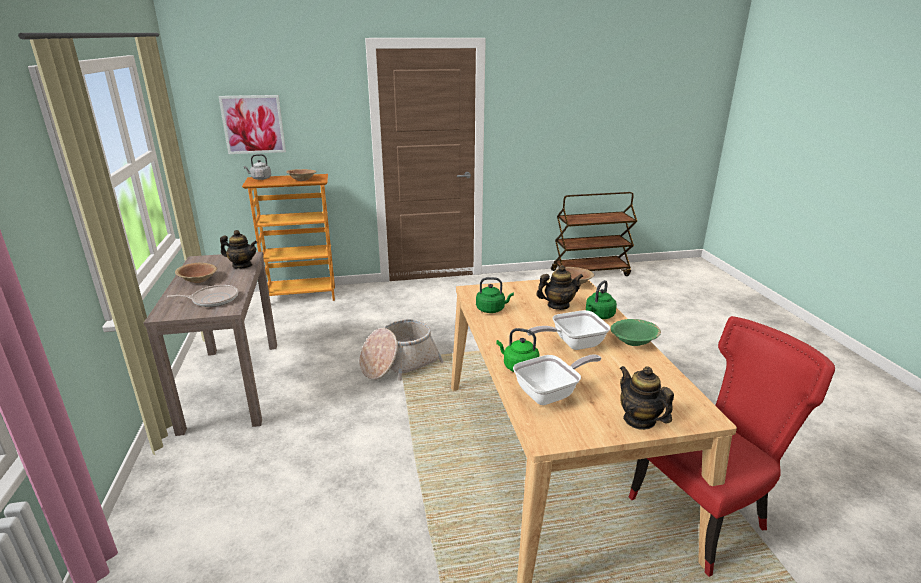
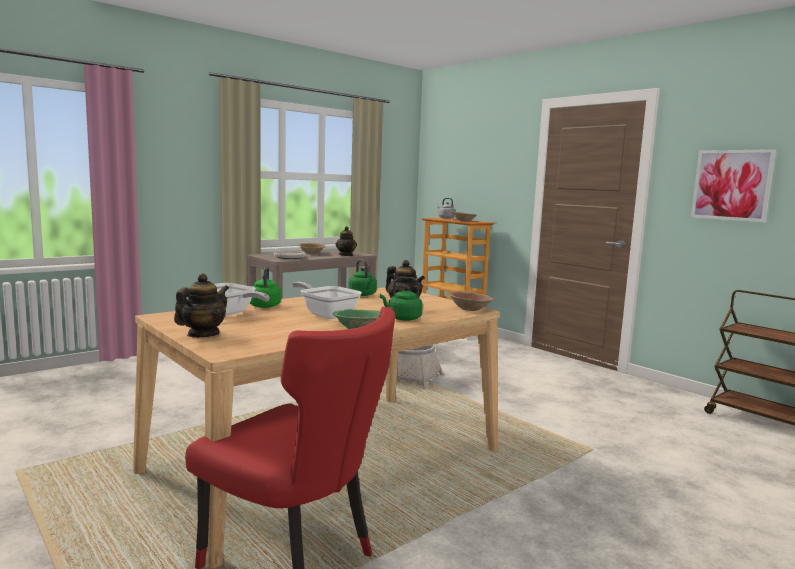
camera: 60 degrees right, 15 degrees down
(253, 124) = (456, 175): picture -> picture (731, 185)

